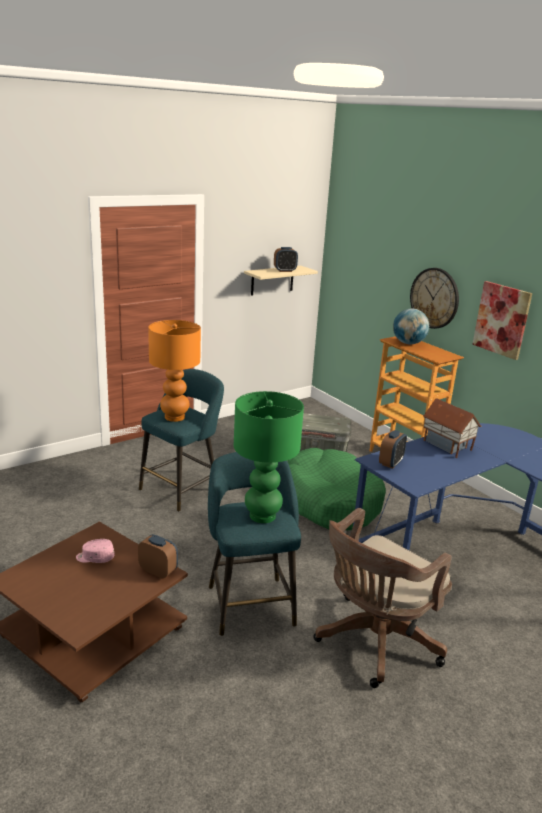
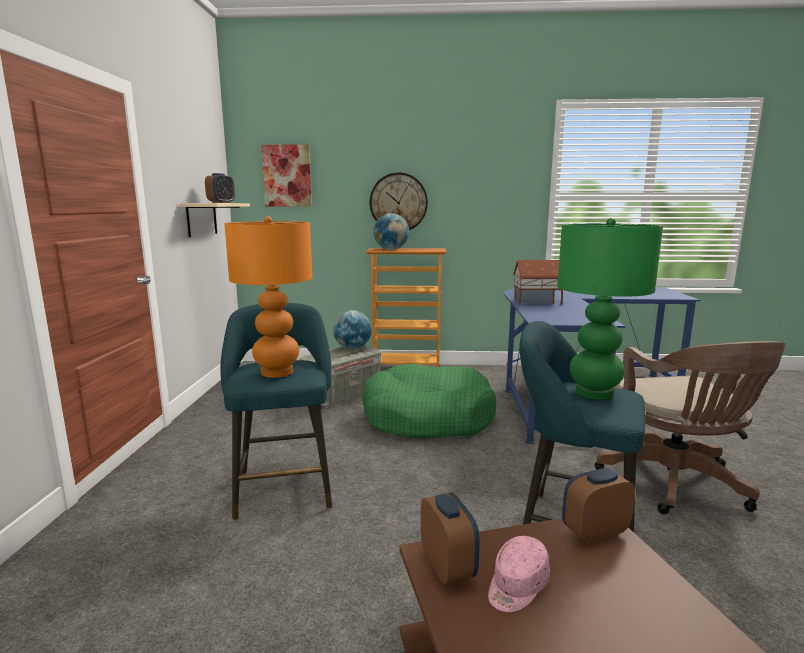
camera: 50 degrees left, 10 degrees down
(333, 420) = (352, 348): none -> globe
(391, 463) = (553, 318): alarm clock -> alarm clock (447, 567)
(502, 319) = (477, 203): picture -> picture (287, 176)

